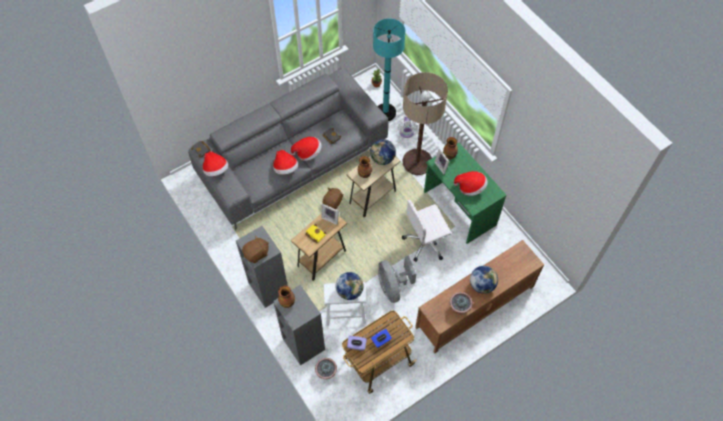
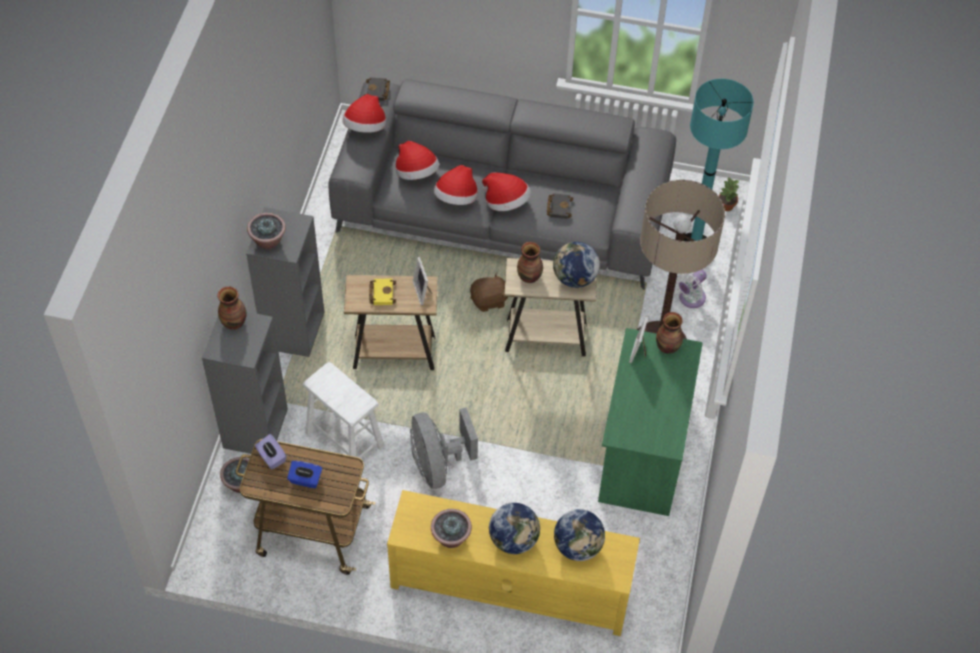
camera: 45 degrees right, 5 degrees down
(256, 254) = (268, 241): brown plush toy -> potted plant
(349, 291) = (347, 397): globe -> globe (578, 546)
(393, 287) = (438, 464): grey fan -> grey fan turned 45 degrees counterclockwise
(425, 243) = (545, 451): white office chair -> none
(470, 187) = (644, 409): hat -> hat (416, 173)
(474, 307) = (509, 585): brown tv stand -> yellow tv stand

